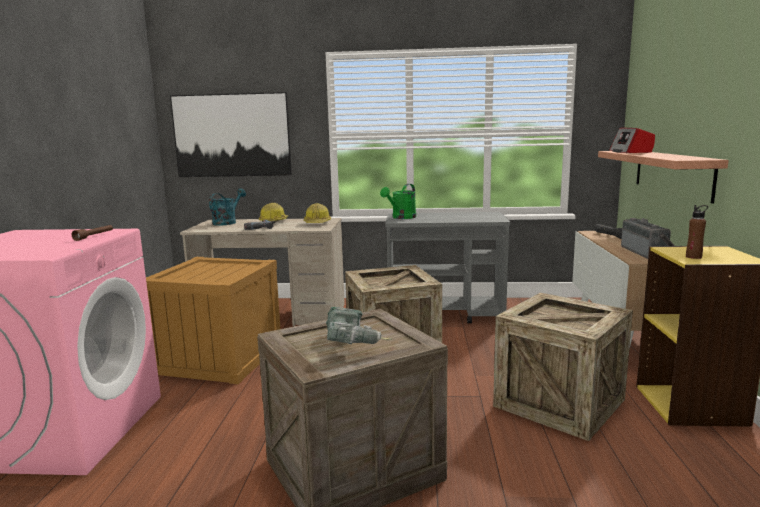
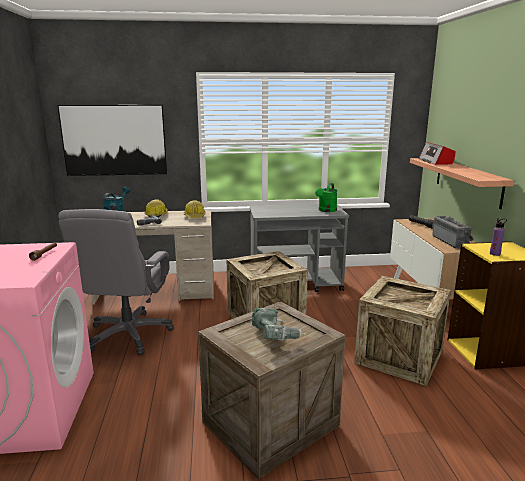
camera: 10 degrees left, 5 degrees up
(219, 359) = (128, 335): crate -> grey office chair
(401, 217) = (263, 211): green watering can -> green watering can (326, 210)
(693, 257) = (495, 254): brown bottle -> purple bottle

